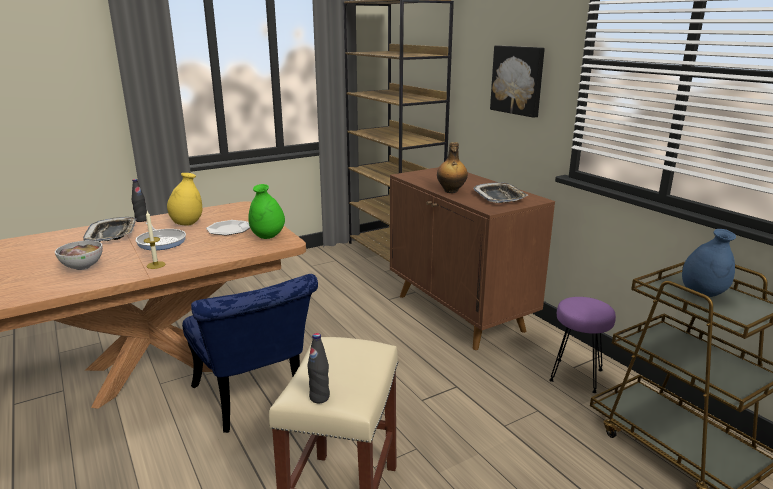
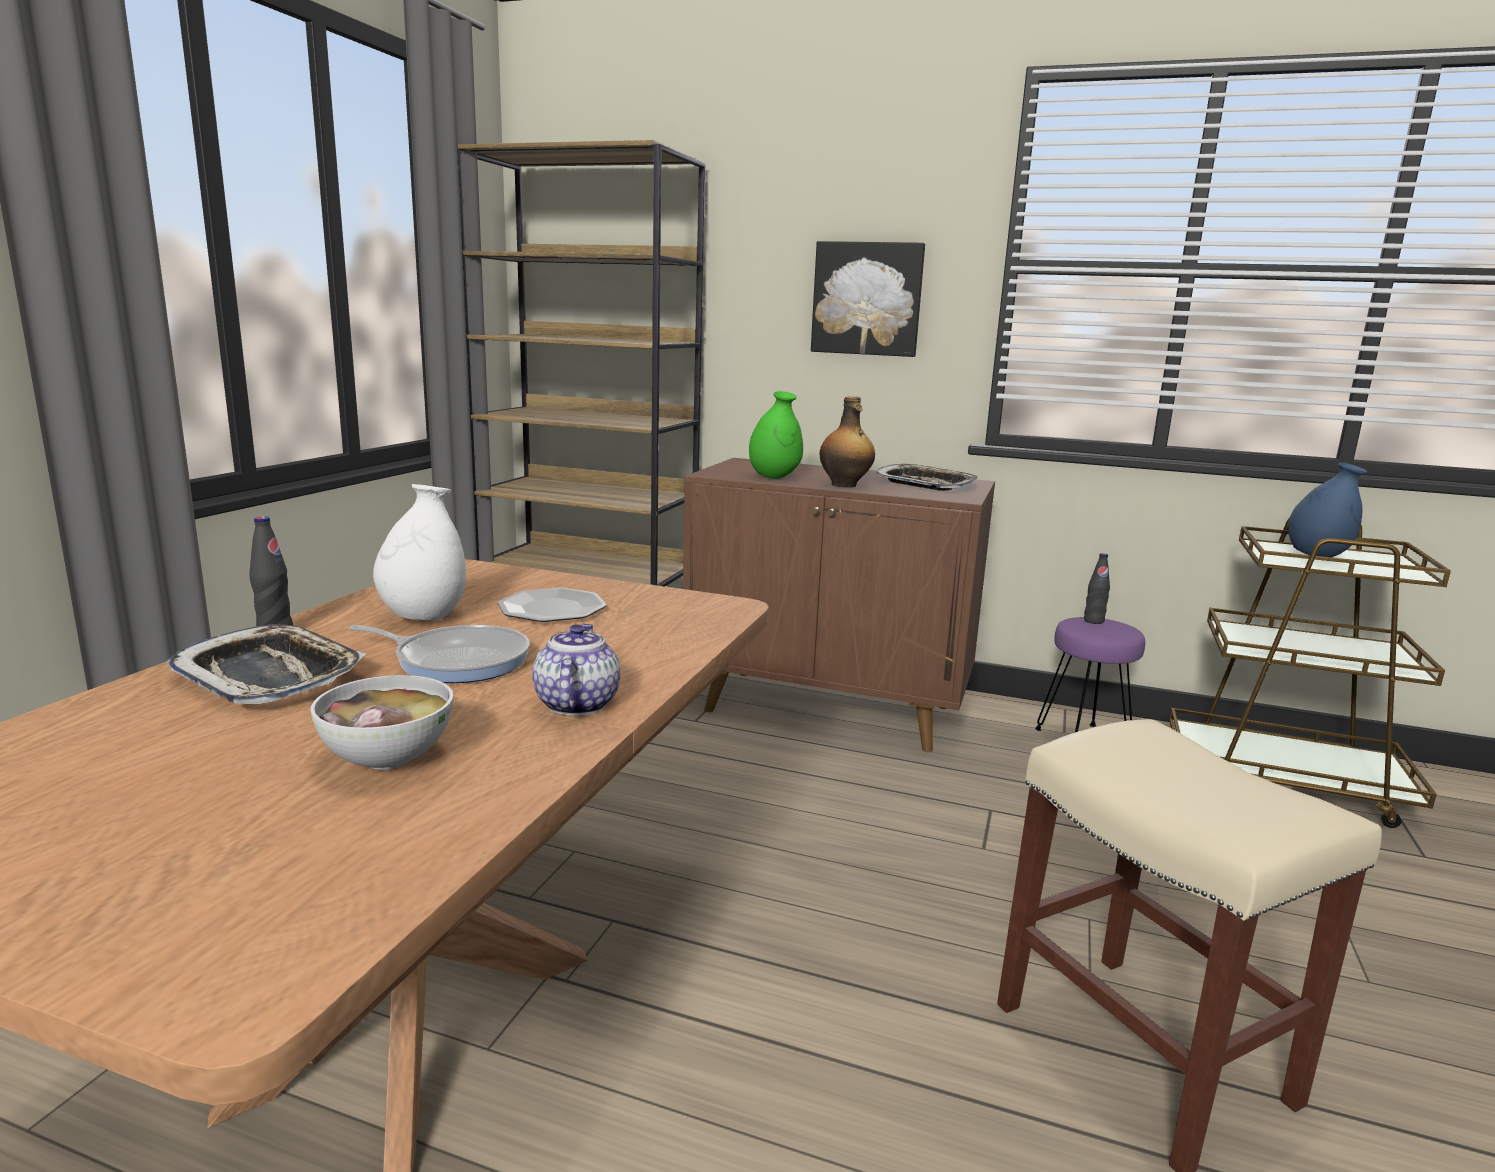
camera: 40 degrees left, 5 degrees down
(156, 265) = (576, 703): candle -> teapot
(187, 223) = (424, 618): yellow vase -> white vase
(254, 400) = (747, 976): blue chair -> none
(267, 237) = (667, 605): green vase -> green vase (774, 477)
(319, 397) = (1288, 819): black bottle -> black bottle (1093, 621)

